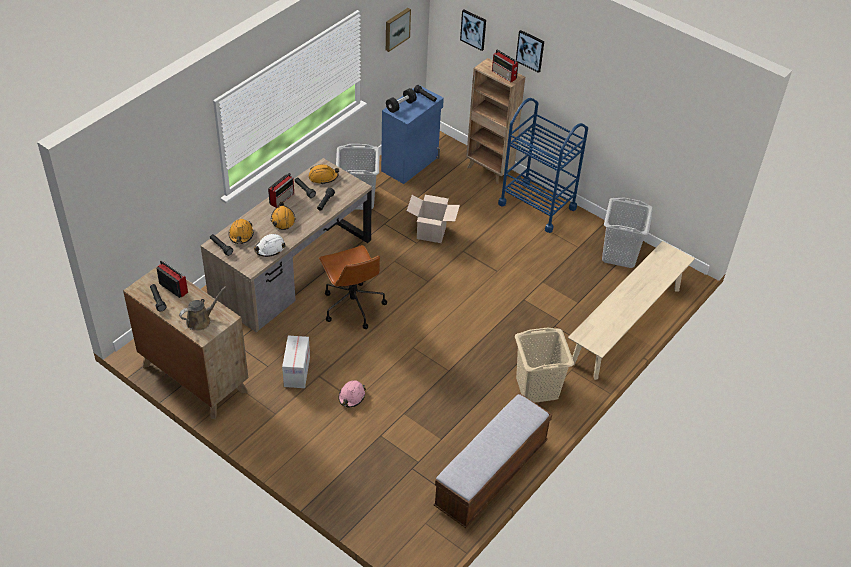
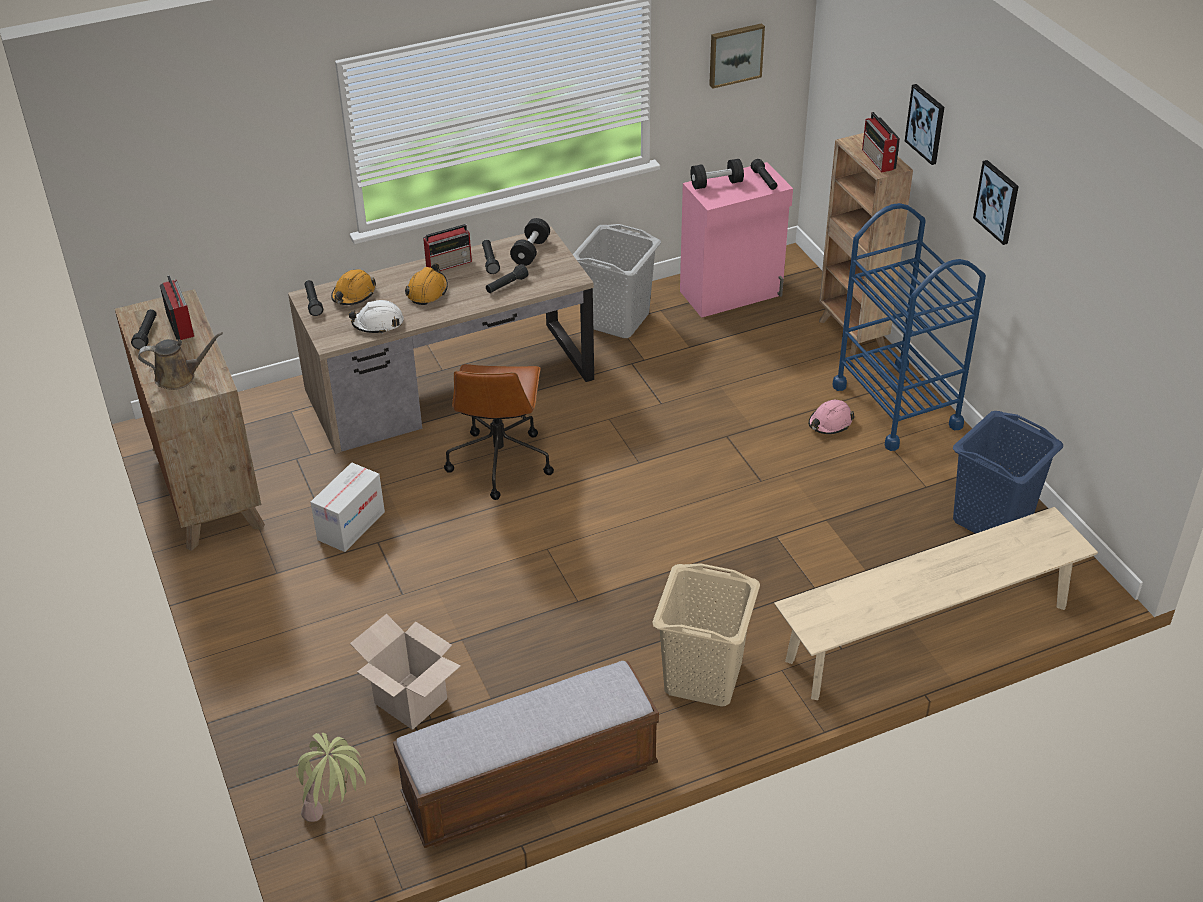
camera: 30 degrees right, 5 degrees down
(323, 177) = (530, 251): orange hard hat -> black dumbbell
(351, 396) = (403, 587): pink hard hat -> pink hard hat (830, 423)
(407, 530) = (338, 815): none -> potted plant
(411, 164) = (732, 293): blue cabinet -> pink cabinet
(431, 233) = (695, 396): cardboard box -> cardboard box (411, 701)
(473, 29) = (860, 80): picture -> picture (997, 201)
(619, 255) = (991, 519): grey laundry basket -> blue laundry basket

